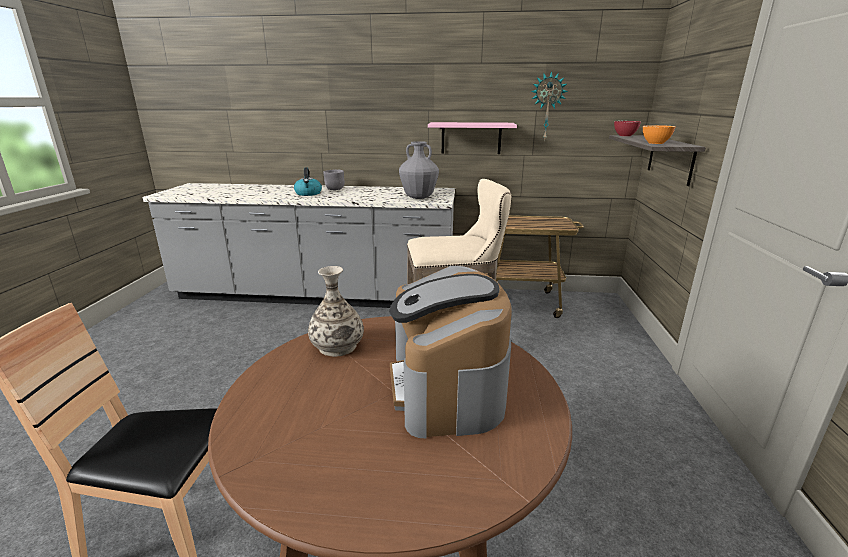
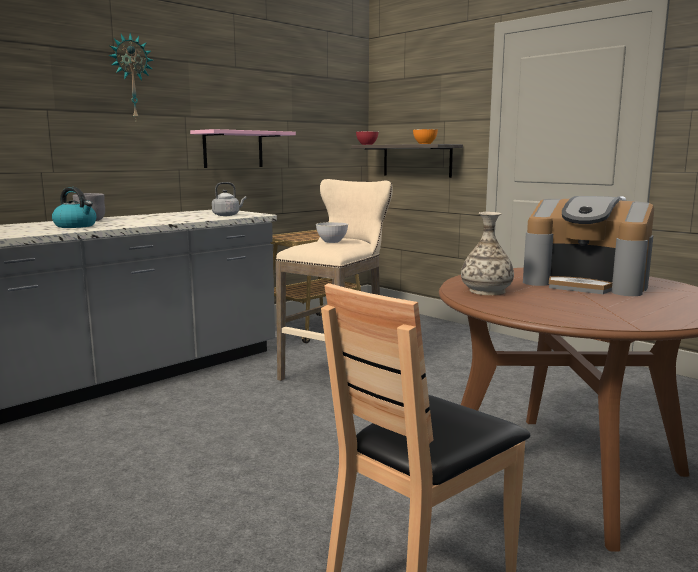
camera: 50 degrees left, 10 degrees down
(419, 198) = (227, 215): grey vase -> grey kettle
(444, 240) = (332, 241): none -> grey bowl
(547, 107) = (297, 117): wall clock -> wall clock (131, 77)

